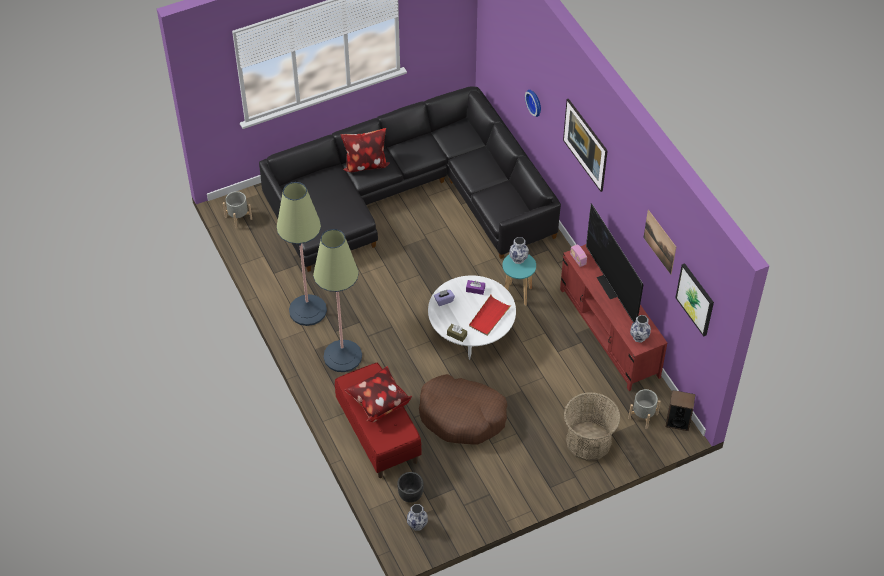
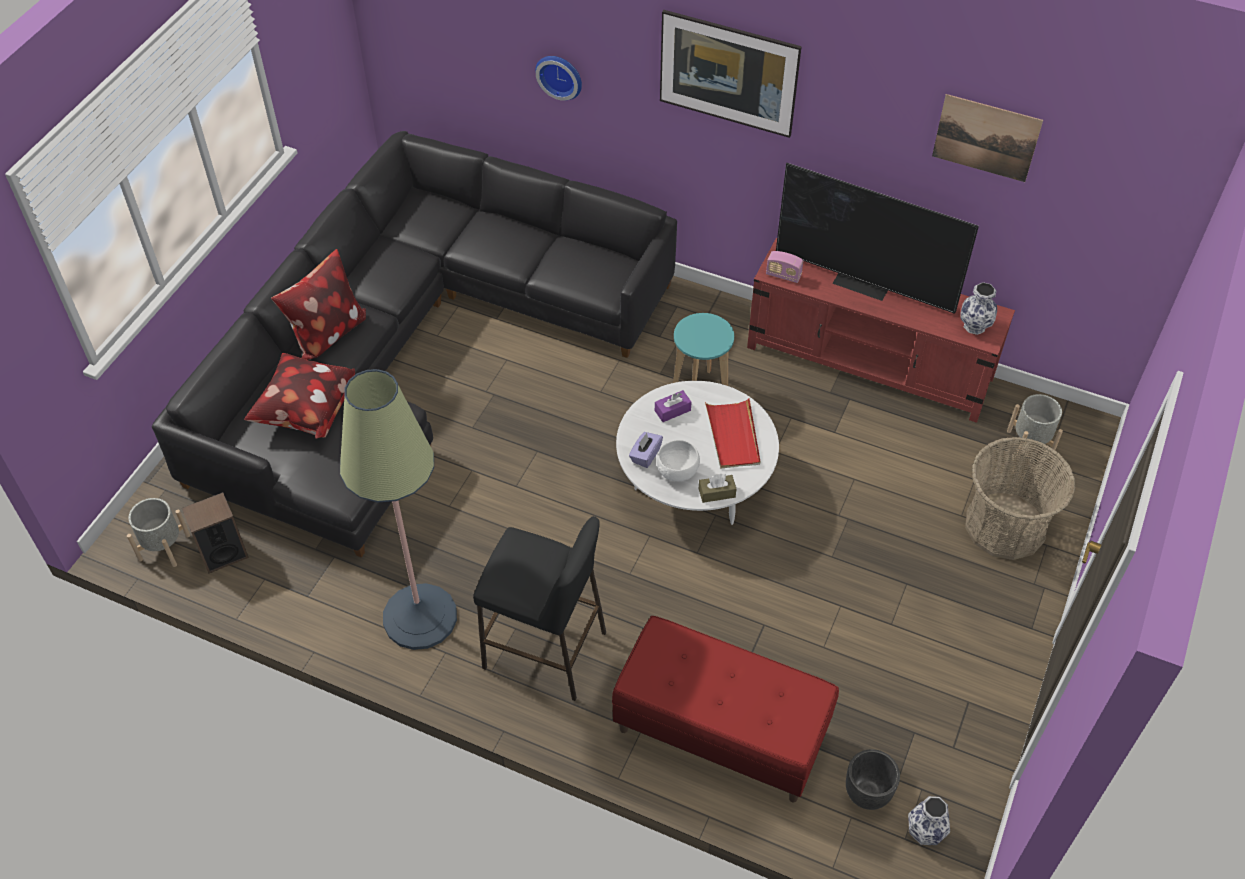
camera: 40 degrees left, 0 degrees up
(342, 356) = (545, 650): floor lamp -> black stool
(378, 402) = (720, 678): pillow -> pillow (305, 412)
(450, 316) = (678, 471): none -> white bowl
(462, 416) = (809, 614): brown dog bed -> none
(518, 259) = (695, 327): vase -> none
(678, 421) = (1075, 420): speaker -> speaker (223, 553)
(695, 299) = (1108, 189): picture -> none

